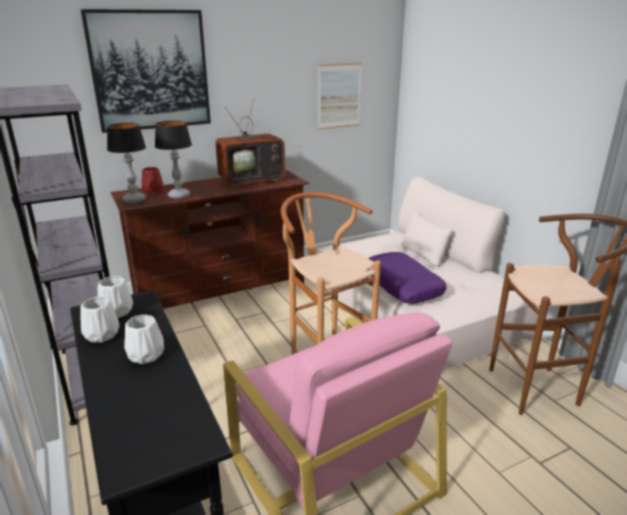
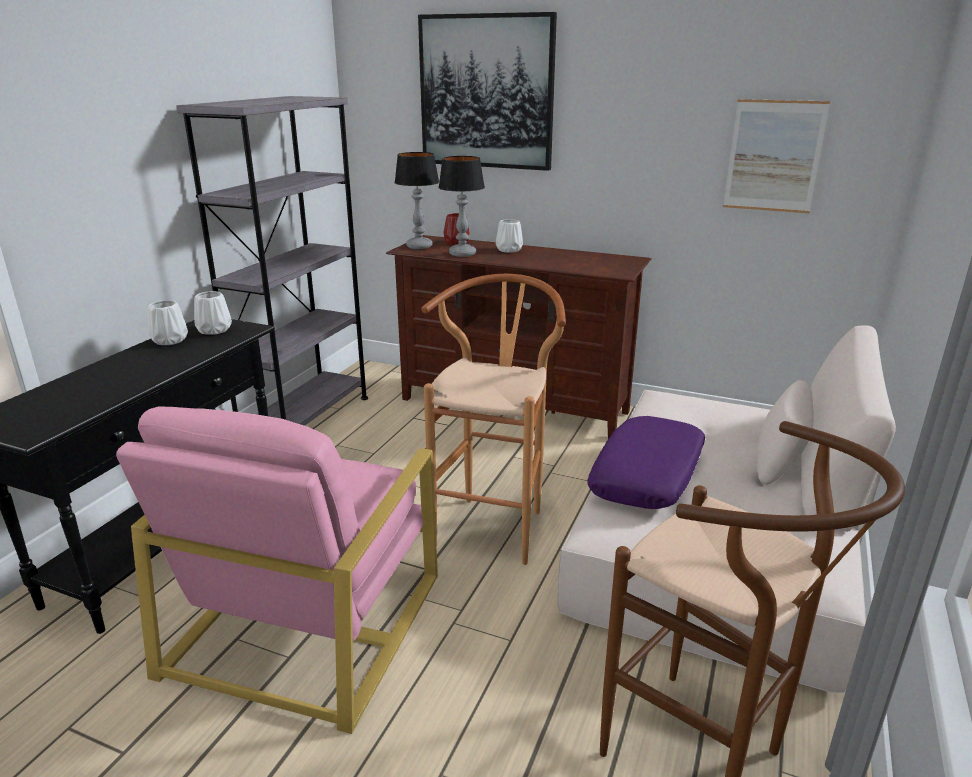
camera: 50 degrees right, 0 degrees up
(146, 355) = (152, 365): white vase -> white vase (509, 249)
(253, 180) = (575, 259): television -> none

